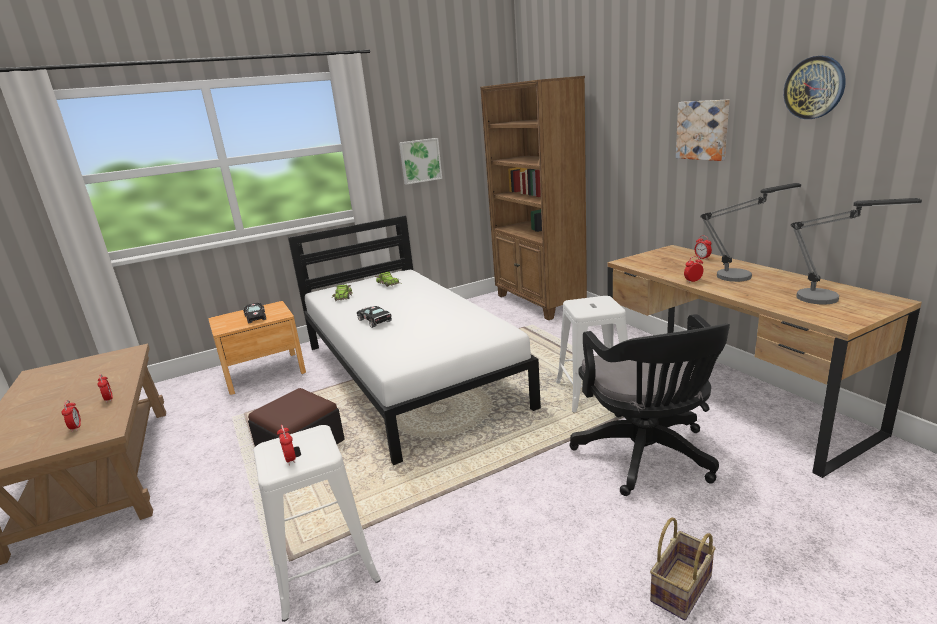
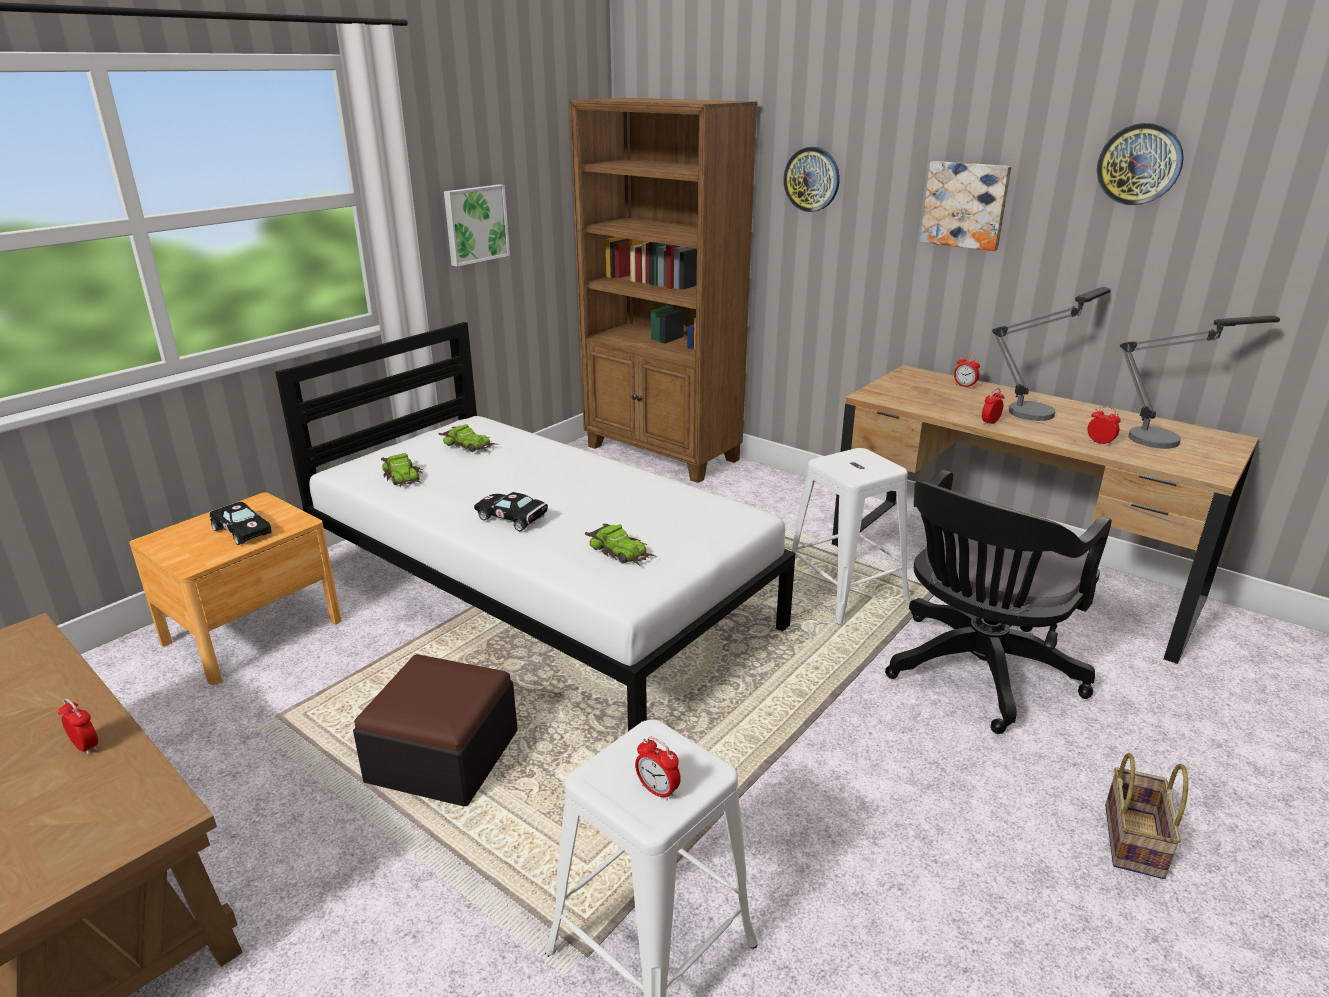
camera: 25 degrees left, 5 degrees up
(76, 427) = (70, 821): alarm clock -> alarm clock (1100, 442)
(413, 343) = (620, 551): none -> toy car
(616, 122) = (812, 179): none -> wall clock
(647, 457) = (976, 674): black office chair -> black office chair turned 75 degrees clockwise

